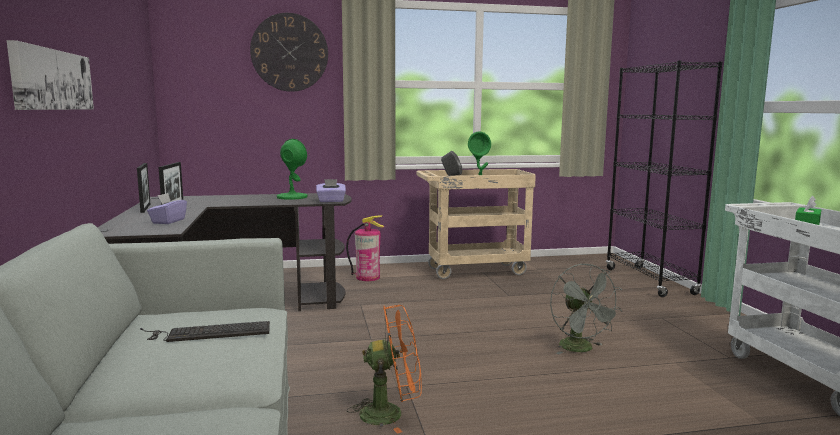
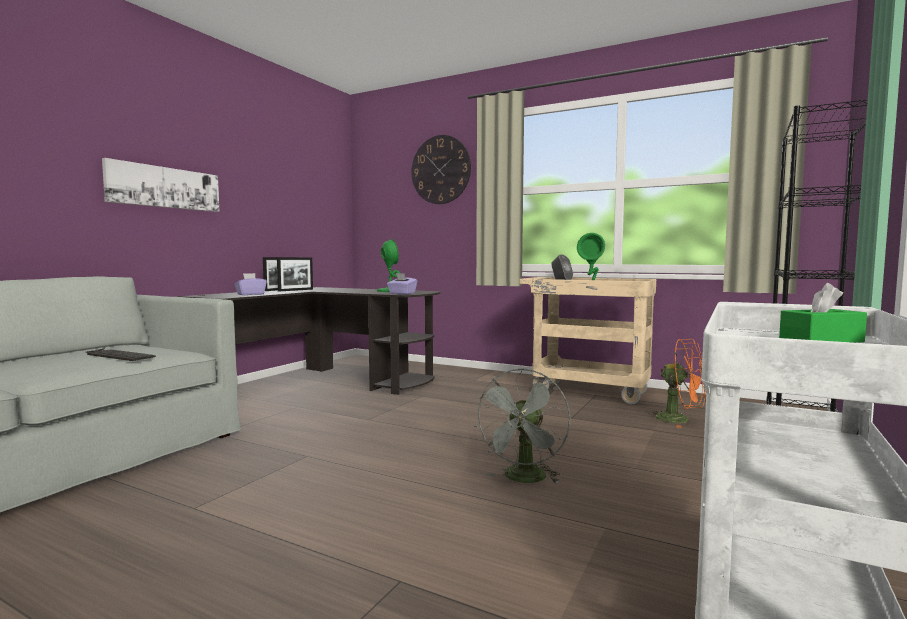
camera: 40 degrees right, 5 degrees down
(368, 277) = (476, 379): fire extinguisher -> none
(390, 413) = (252, 468): orange fan -> orange fan (680, 420)

